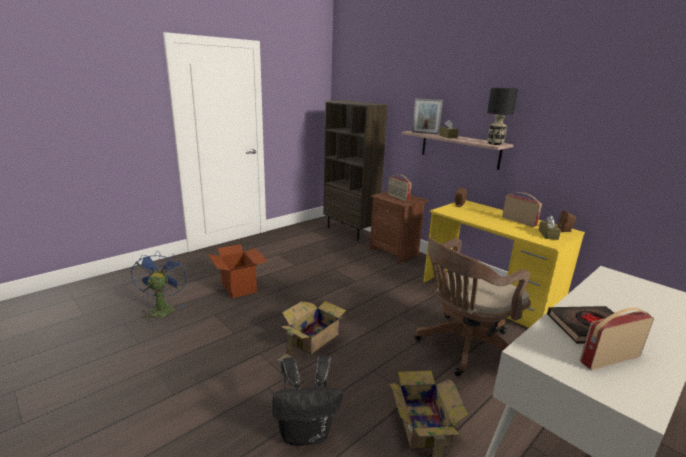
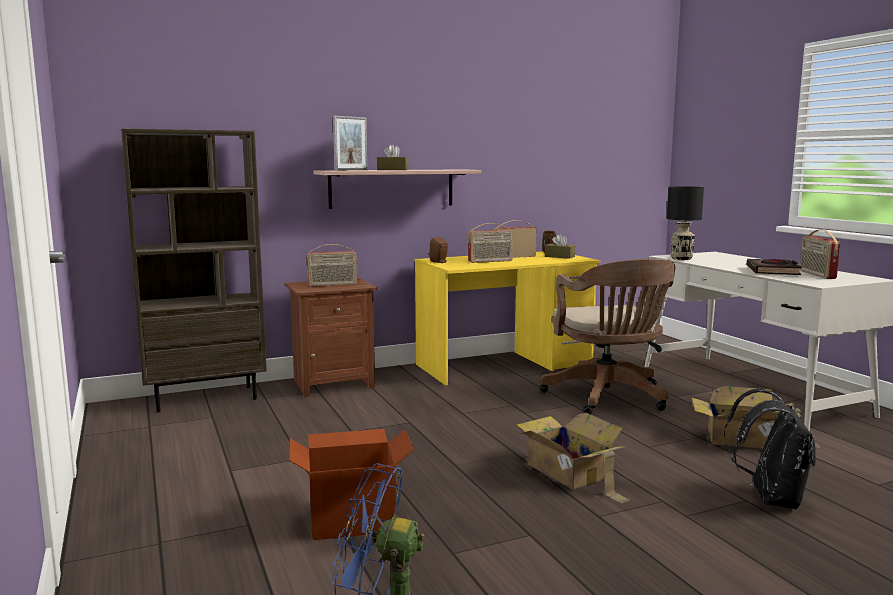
camera: 70 degrees left, 10 degrees down
(483, 217) = (490, 261): none -> radio
(495, 144) = (460, 169): black table lamp -> black table lamp (681, 258)

